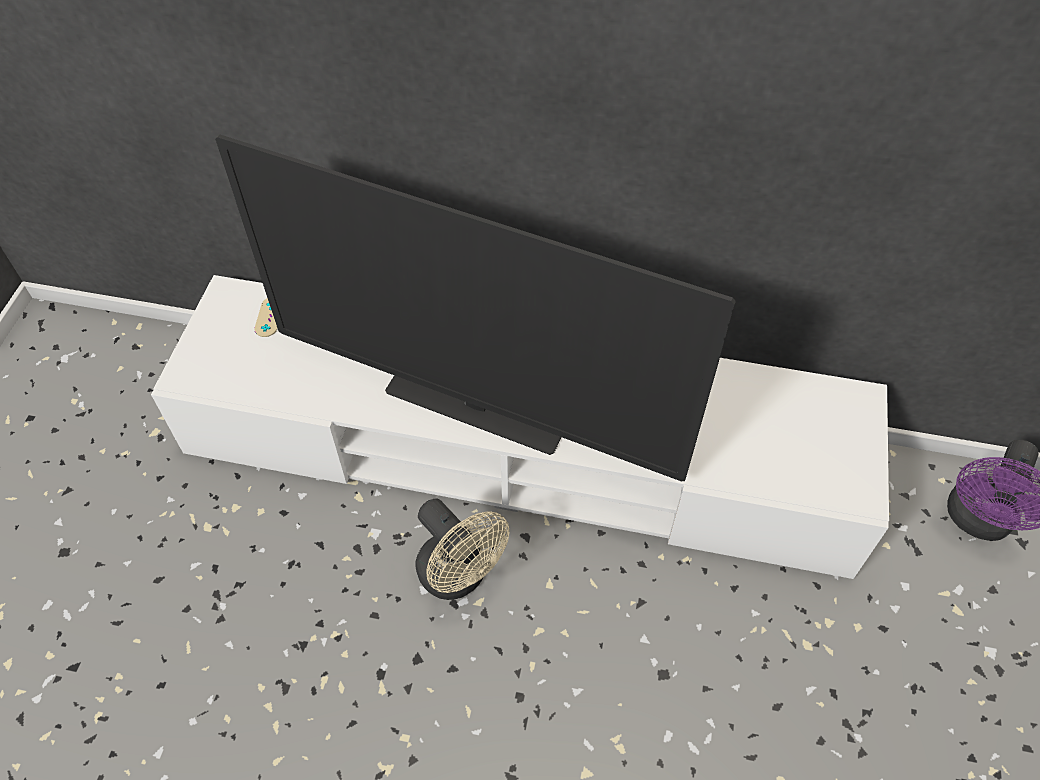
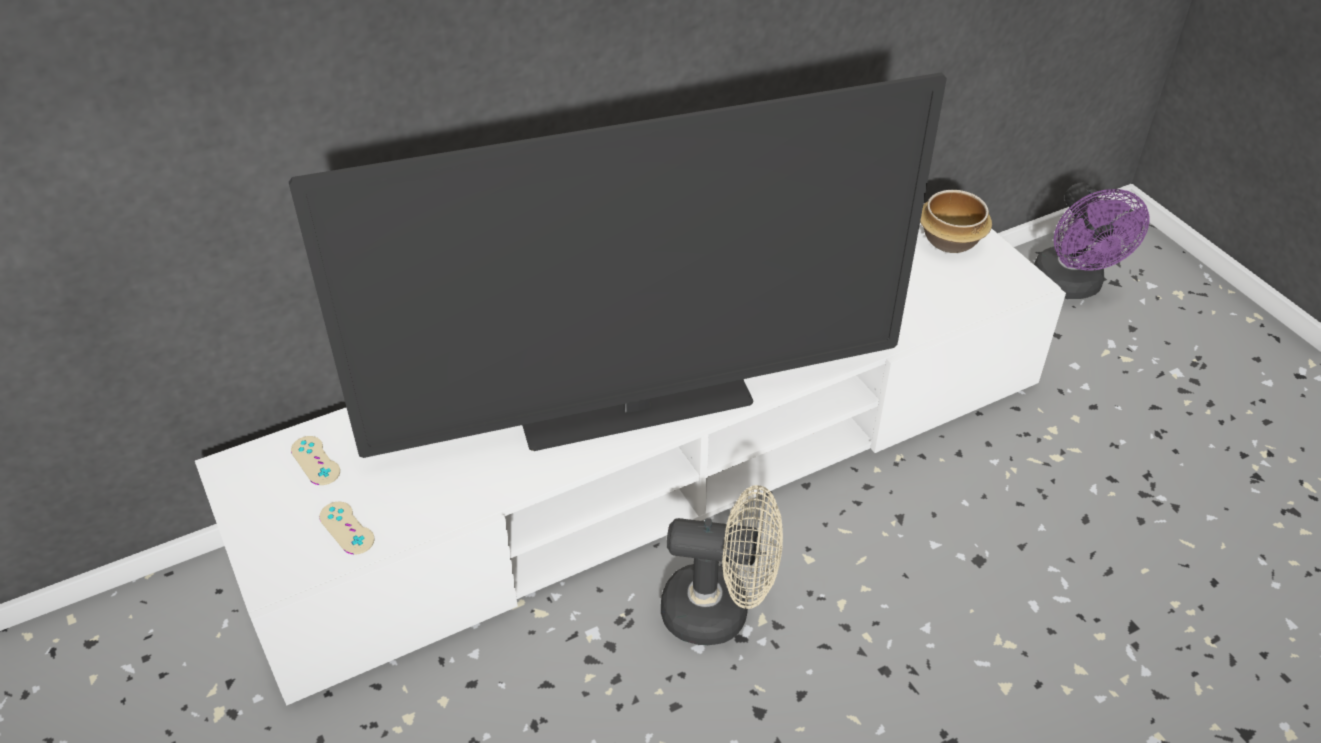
camera: 40 degrees left, 10 degrees down
(244, 372) = (347, 528): none -> beige game controller
(840, 423) = (950, 240): none -> bowl

